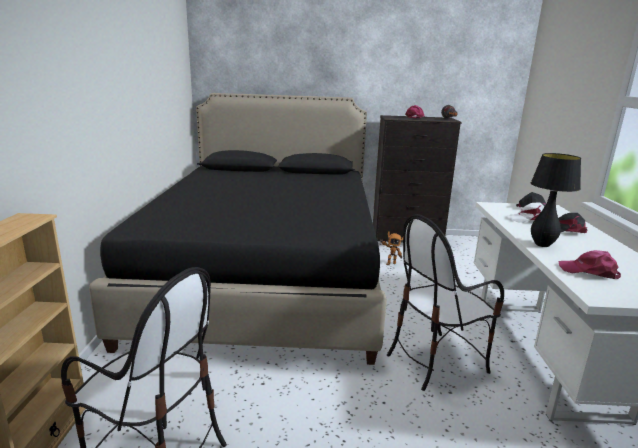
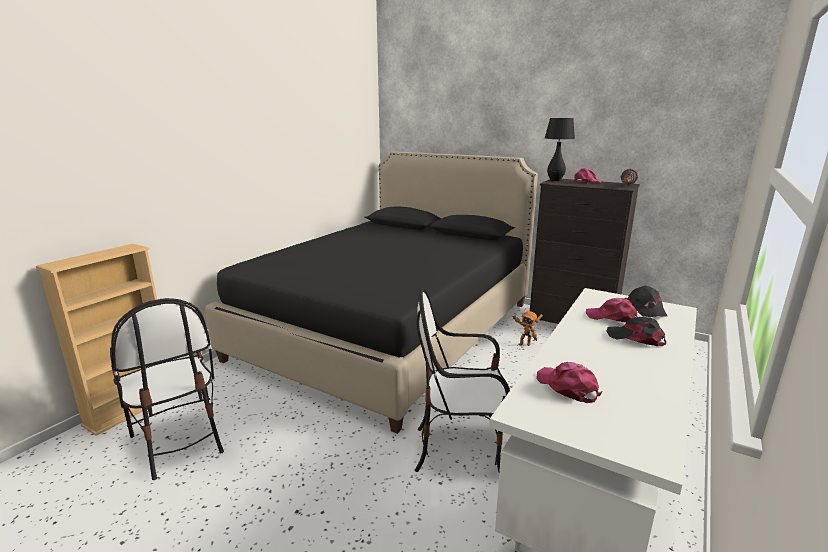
camera: 30 degrees right, 0 degrees up
(528, 219) = (612, 317): white cap -> pink cap
(542, 245) = (568, 347): black table lamp -> black table lamp (555, 180)

